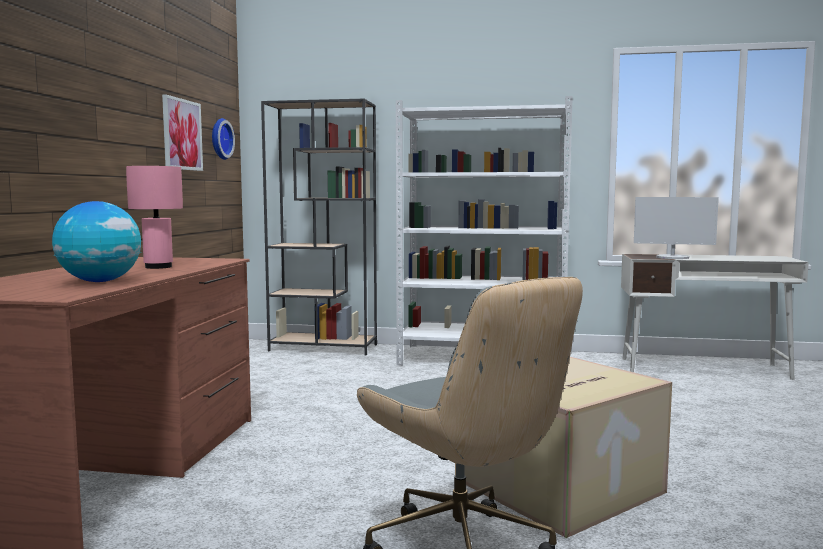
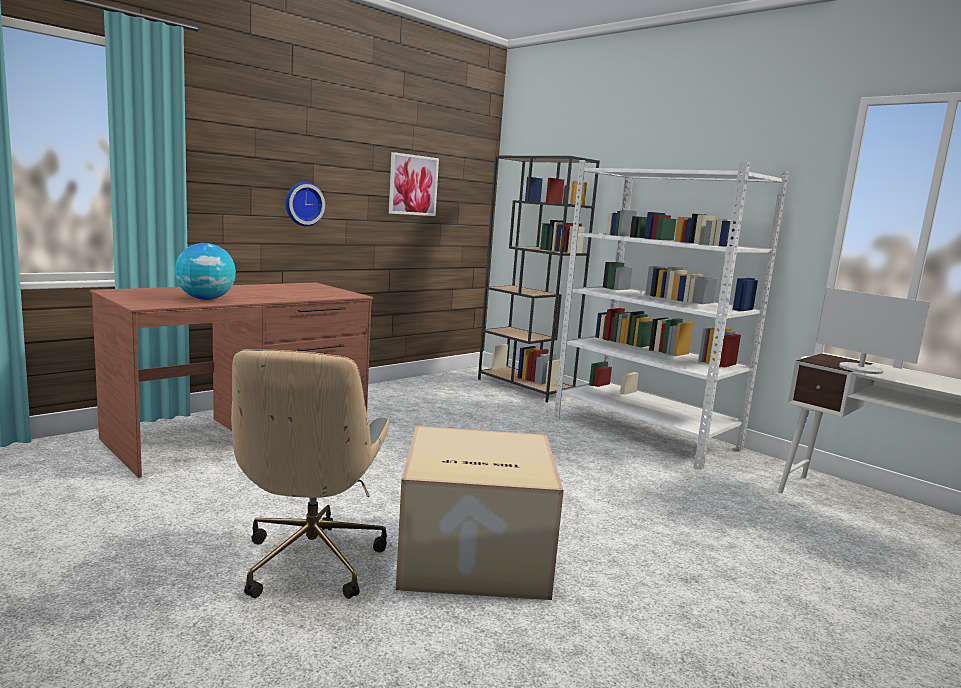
camera: 35 degrees right, 5 degrees up
(157, 267) = (285, 294): pink table lamp -> none
(219, 139) = (464, 188): wall clock -> wall clock (303, 204)

